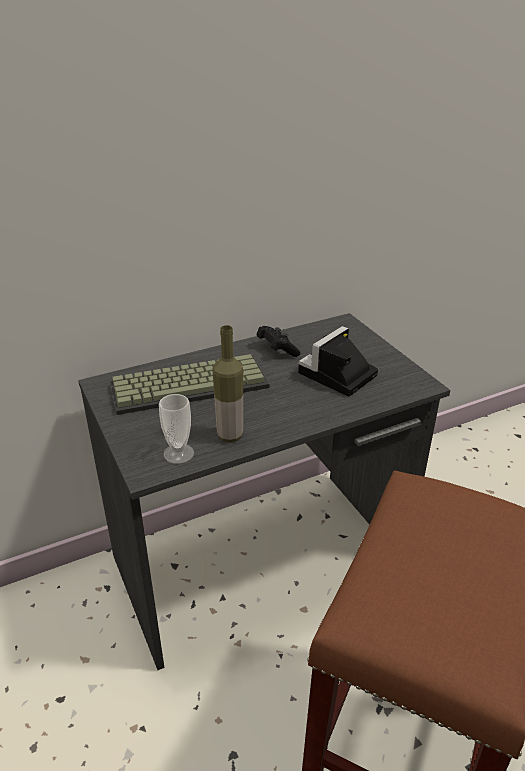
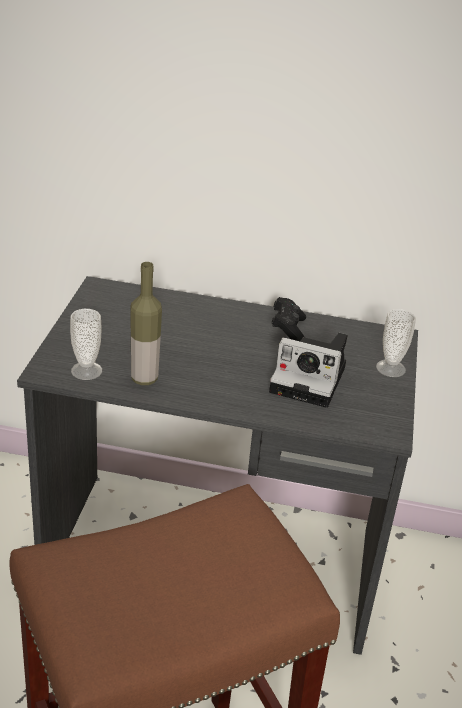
camera: 35 degrees right, 0 degrees up
(190, 384) = (169, 322): keyboard -> none
(336, 376) = (311, 380): camera -> camera turned 150 degrees counterclockwise
(369, 344) = (390, 368): none -> cup

